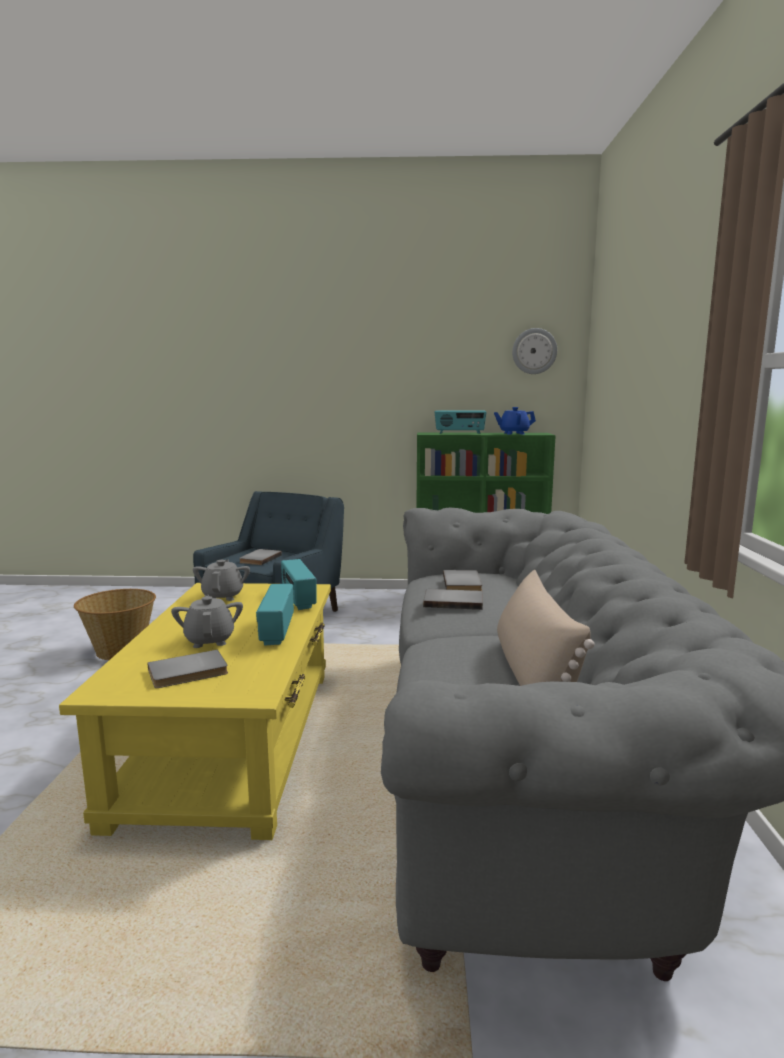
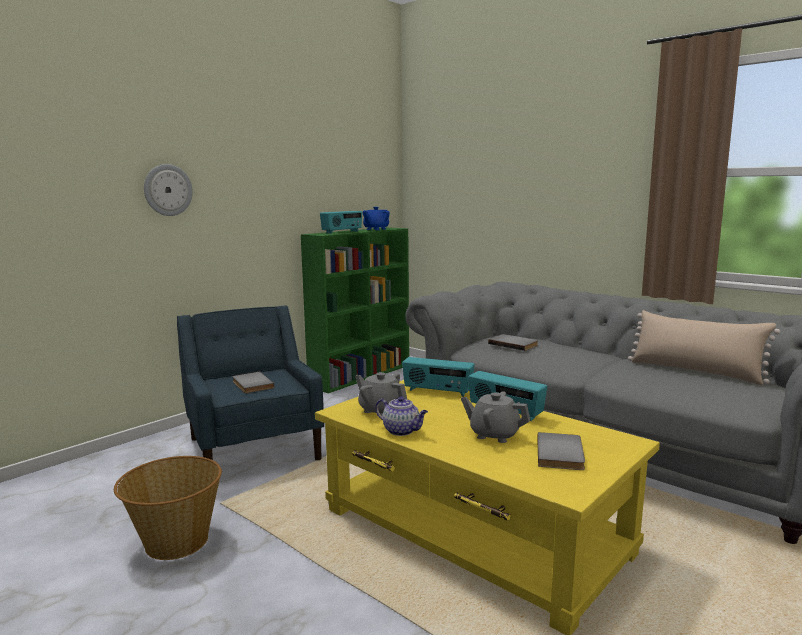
camera: 50 degrees left, 0 degrees up
(183, 612) = (402, 431): none -> teapot
(453, 601) = (548, 354): grey book -> none
(534, 351) = (373, 159): wall clock -> wall clock (167, 190)

